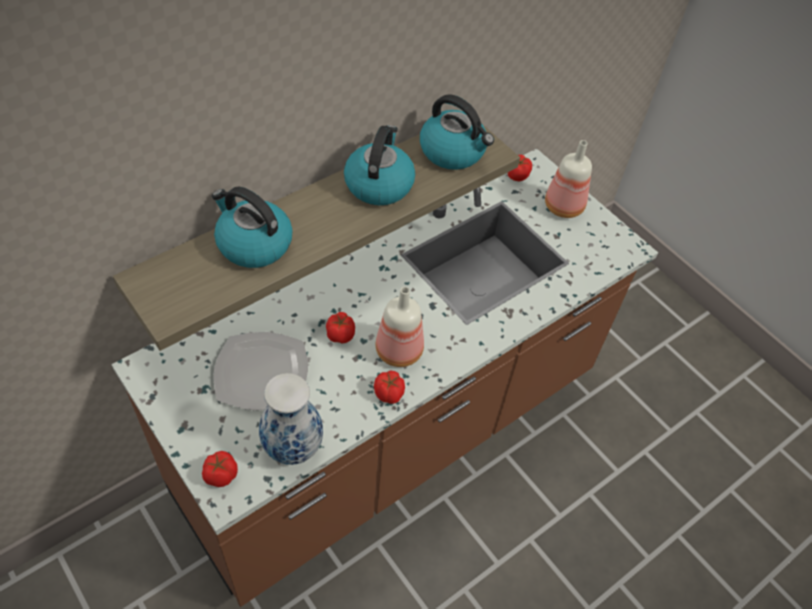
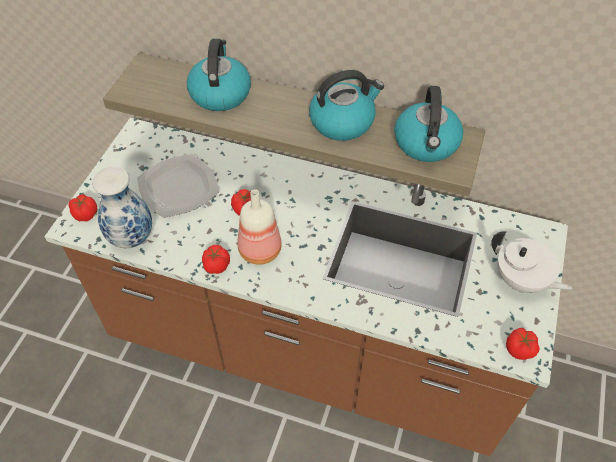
camera: 60 degrees right, 0 degrees up
(517, 175) = (518, 228): tomato -> tomato (520, 350)
(565, 207) = (521, 280): bottle -> white teapot

